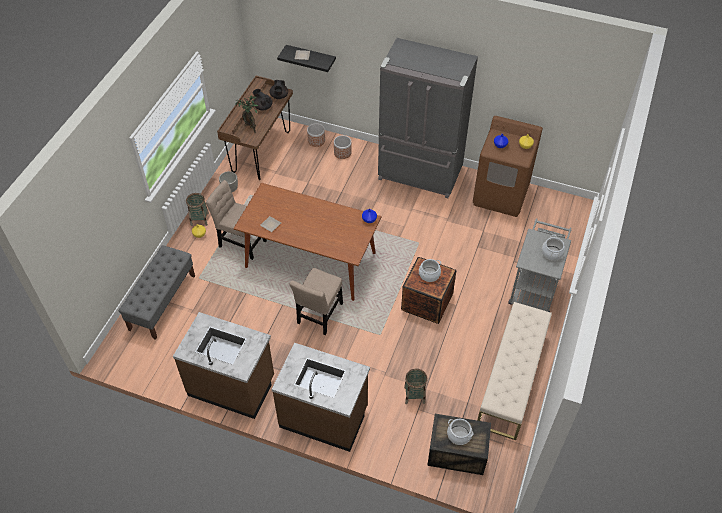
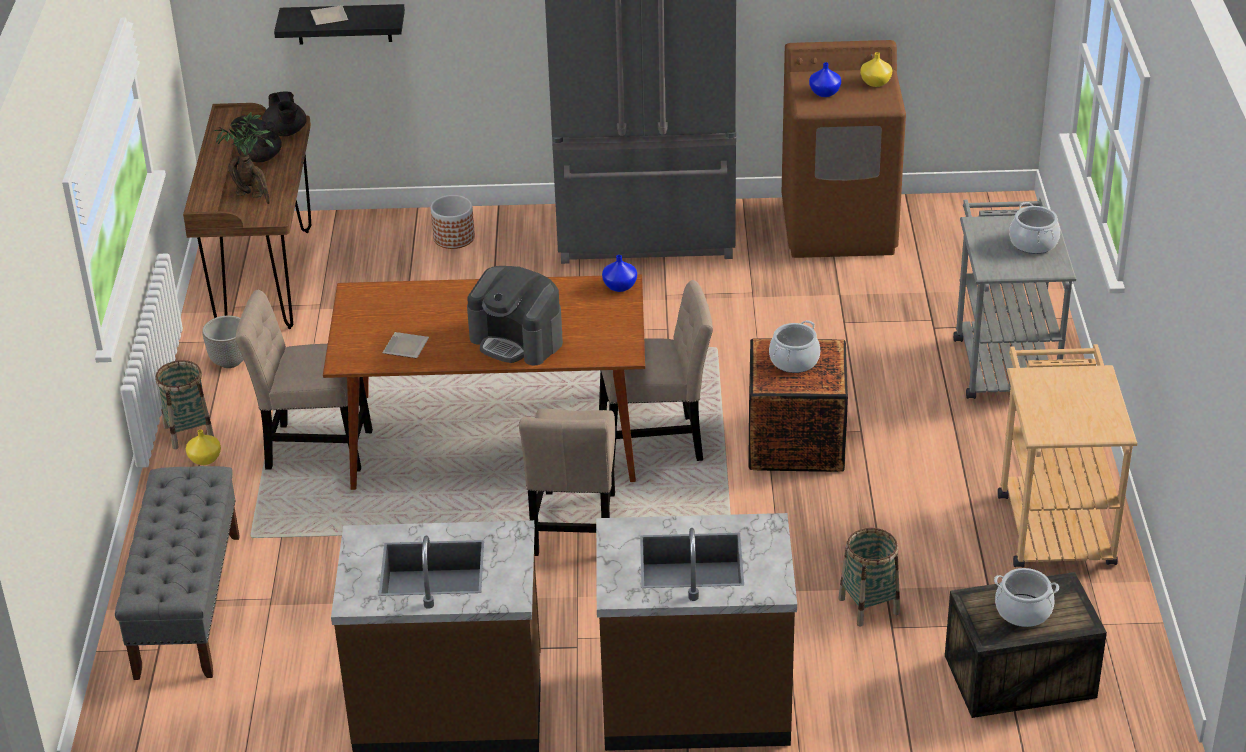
camera: 20 degrees left, 15 degrees down
(315, 235) = (517, 340): none -> coffee machine
(316, 141) = (381, 231): planter -> none
(371, 283) = (657, 443): none -> beige chair
(511, 379) = (1053, 521): beige bench -> beige cart

